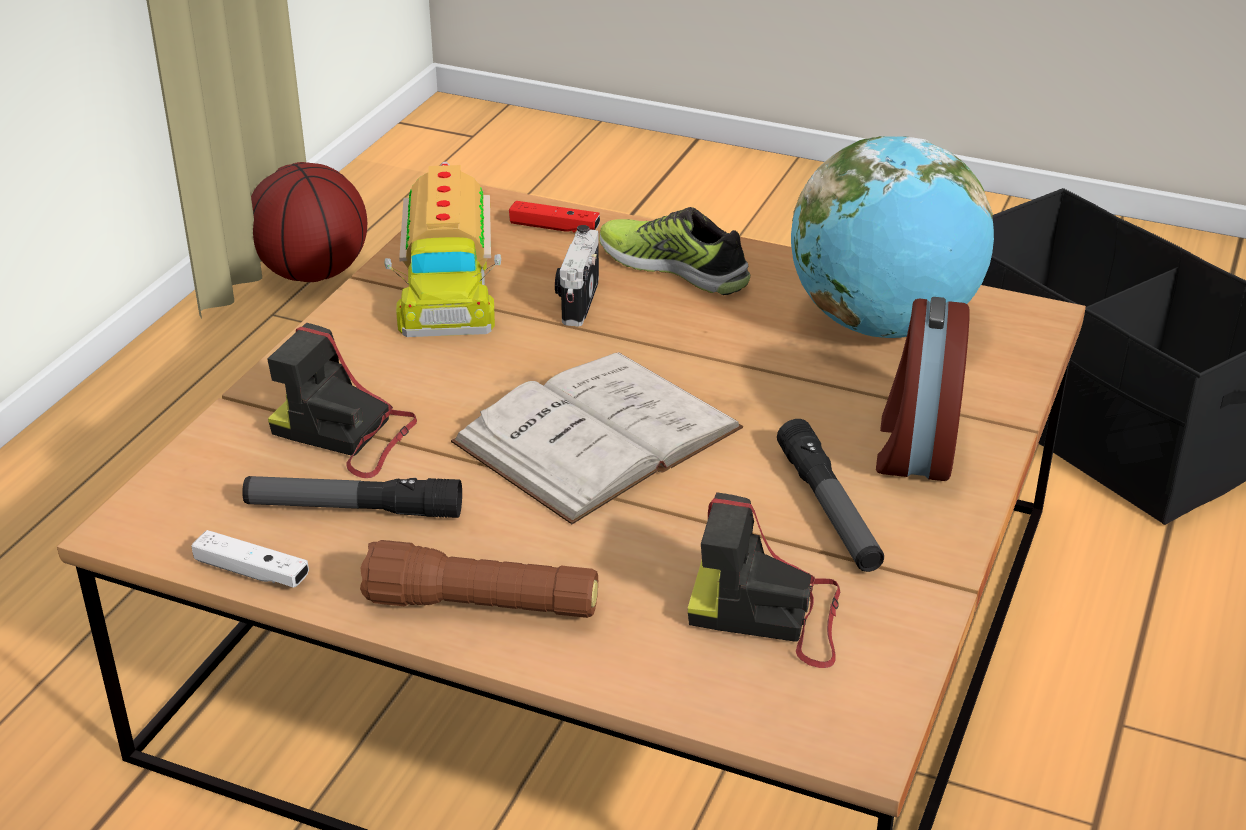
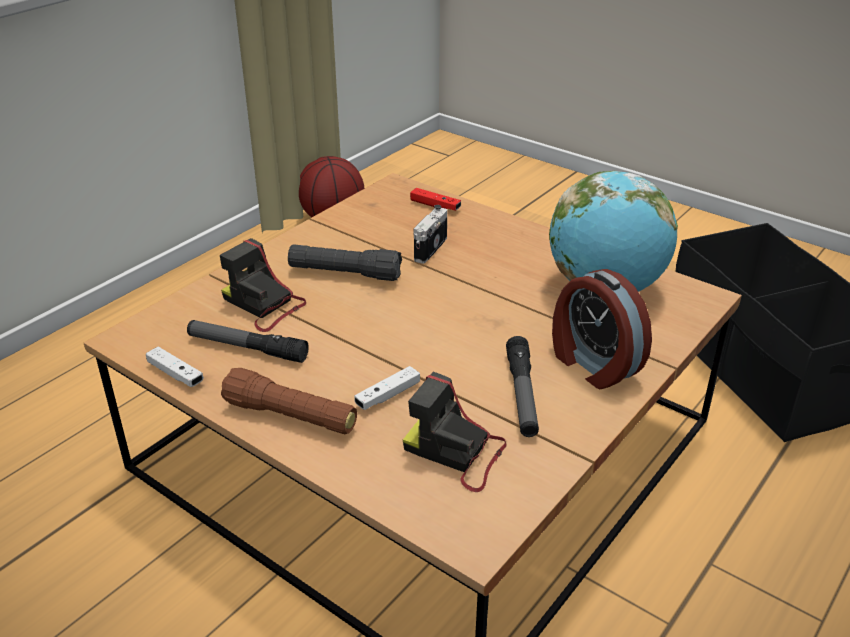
camera: 15 degrees right, 0 degrees up
(445, 281) = (359, 228): toy truck -> none
(458, 361) = (345, 273): none -> black flashlight
(598, 435) = (404, 328): white book -> none
(622, 546) = (388, 395): none -> white game controller
(675, 267) = (494, 237): shoe -> none
(915, 446) = (593, 364): alarm clock -> alarm clock turned 60 degrees counterclockwise

